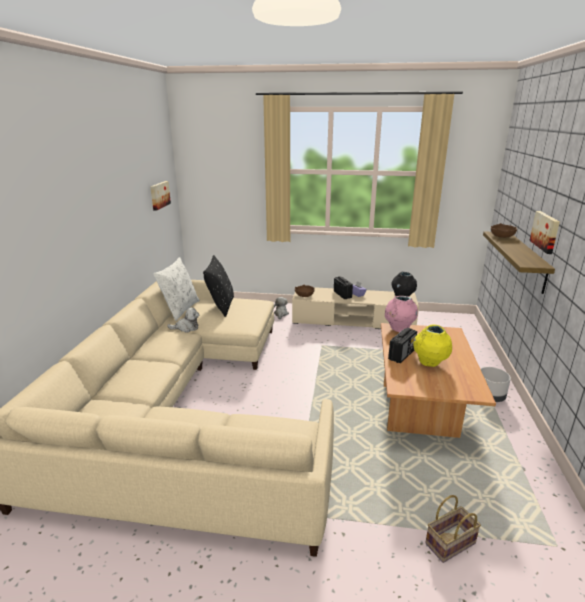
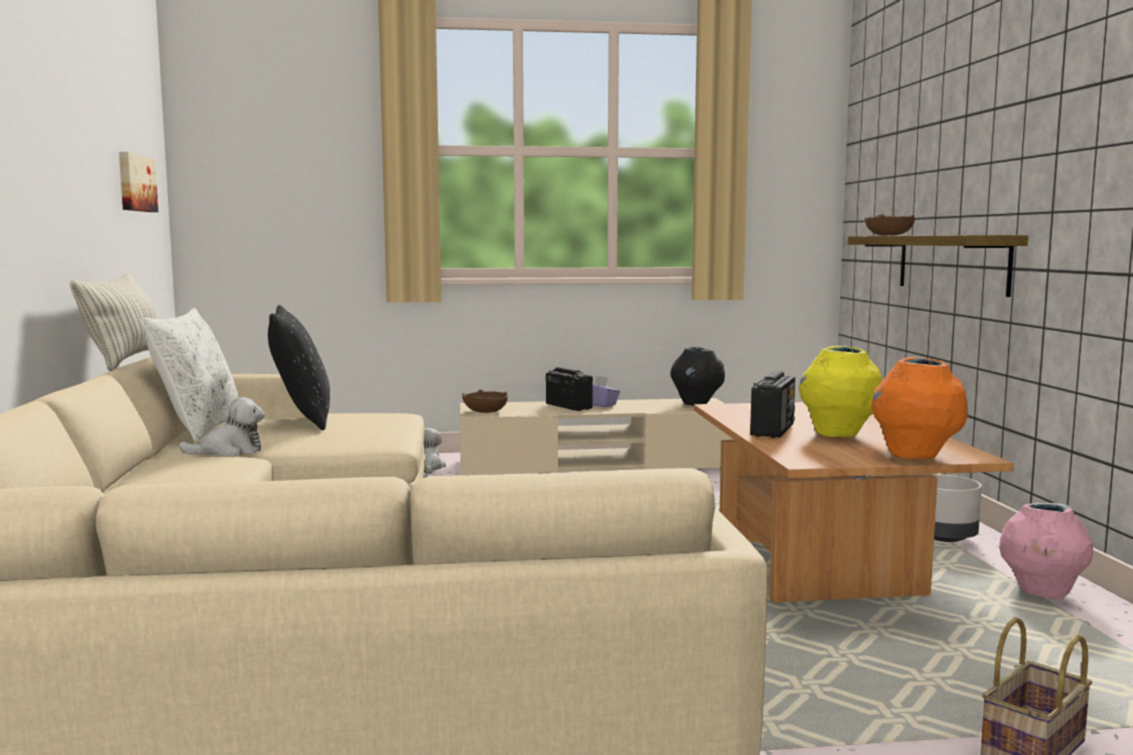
camera: 15 degrees left, 15 degrees down
(152, 281) = (125, 360): none -> pillow
(399, 329) = (738, 407): pink vase -> pink vase (1042, 592)
(452, 389) = (915, 456): none -> orange vase
(546, 231) = (987, 184): picture -> none

